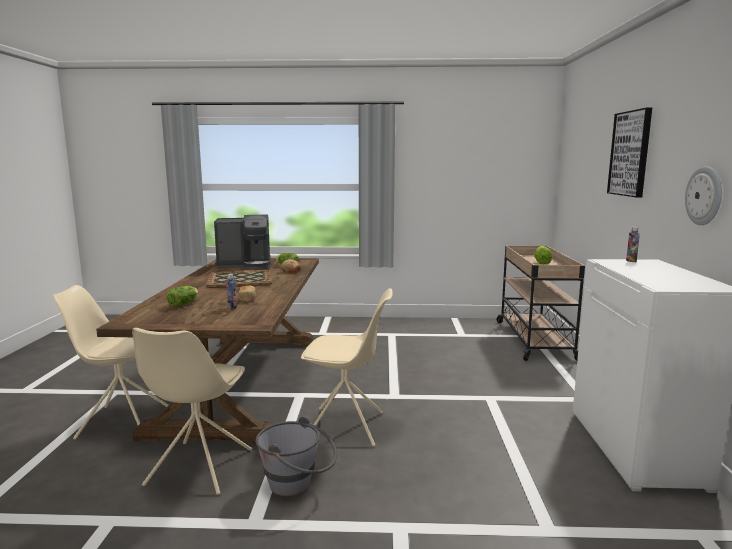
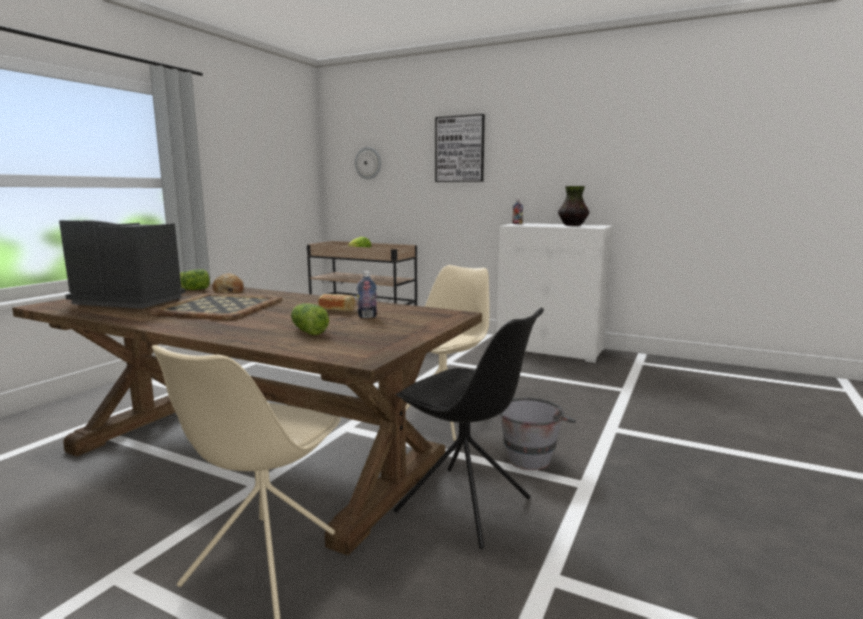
camera: 65 degrees left, 0 degrees up
(198, 468) = (465, 506): beige chair -> black chair
(246, 265) = (129, 301): coffee machine -> coffee machine turned 90 degrees counterclockwise
(677, 277) = (572, 225): none -> vase
(704, 196) = (558, 174): wall clock -> wall clock (368, 163)

